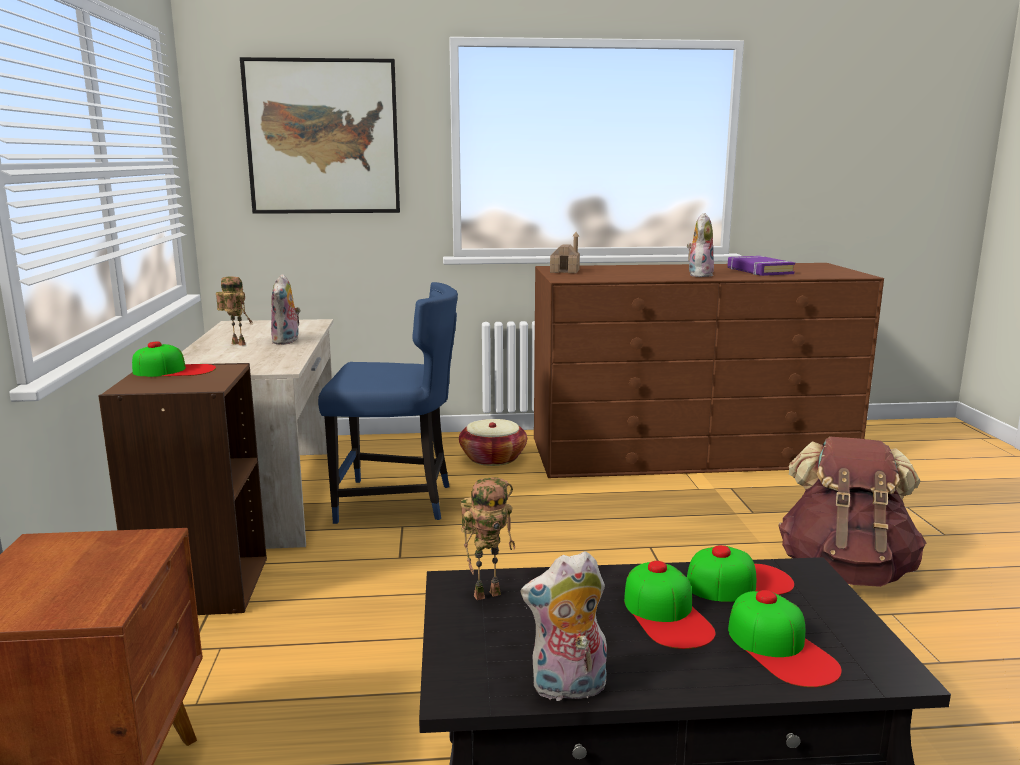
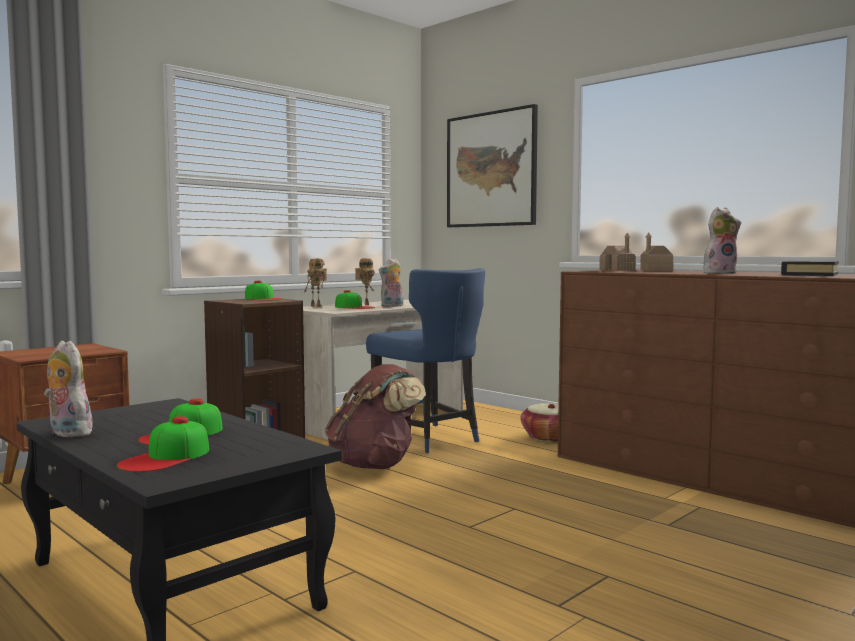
camera: 50 degrees right, 10 degrees down
(487, 593) = (164, 408): toy robot -> toy robot (317, 306)
(597, 268) = (656, 270): none -> toy house
(739, 582) = (256, 439): cap -> cap (354, 307)
(759, 271) = (809, 274): purple book -> black book
(845, 571) = (631, 582): brown backpack -> brown backpack (375, 465)

